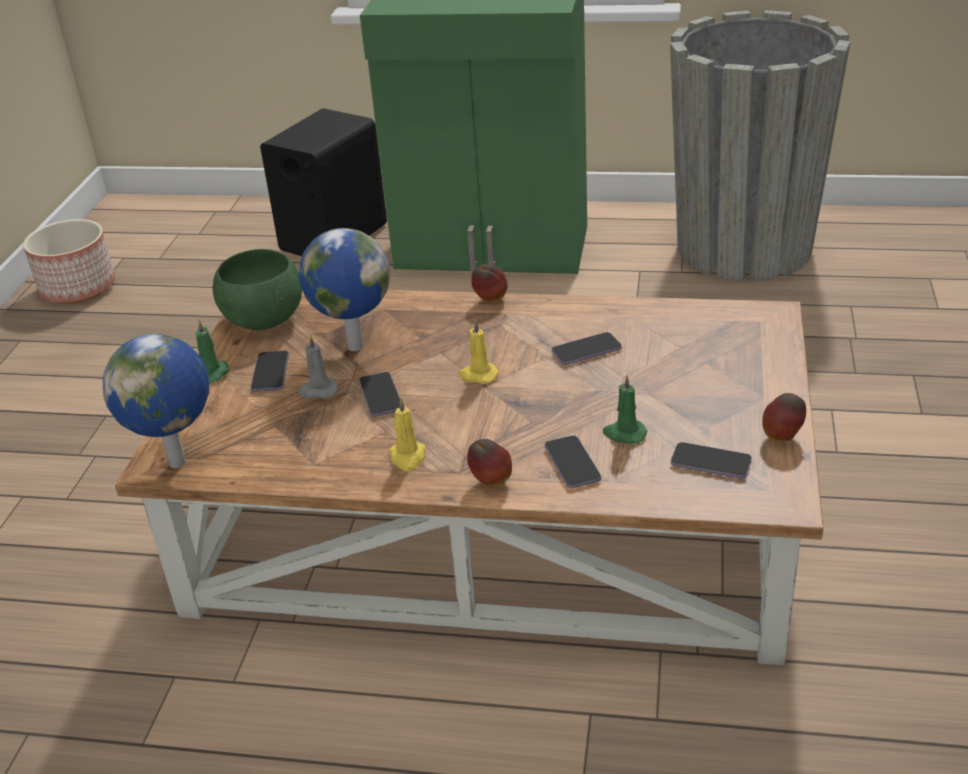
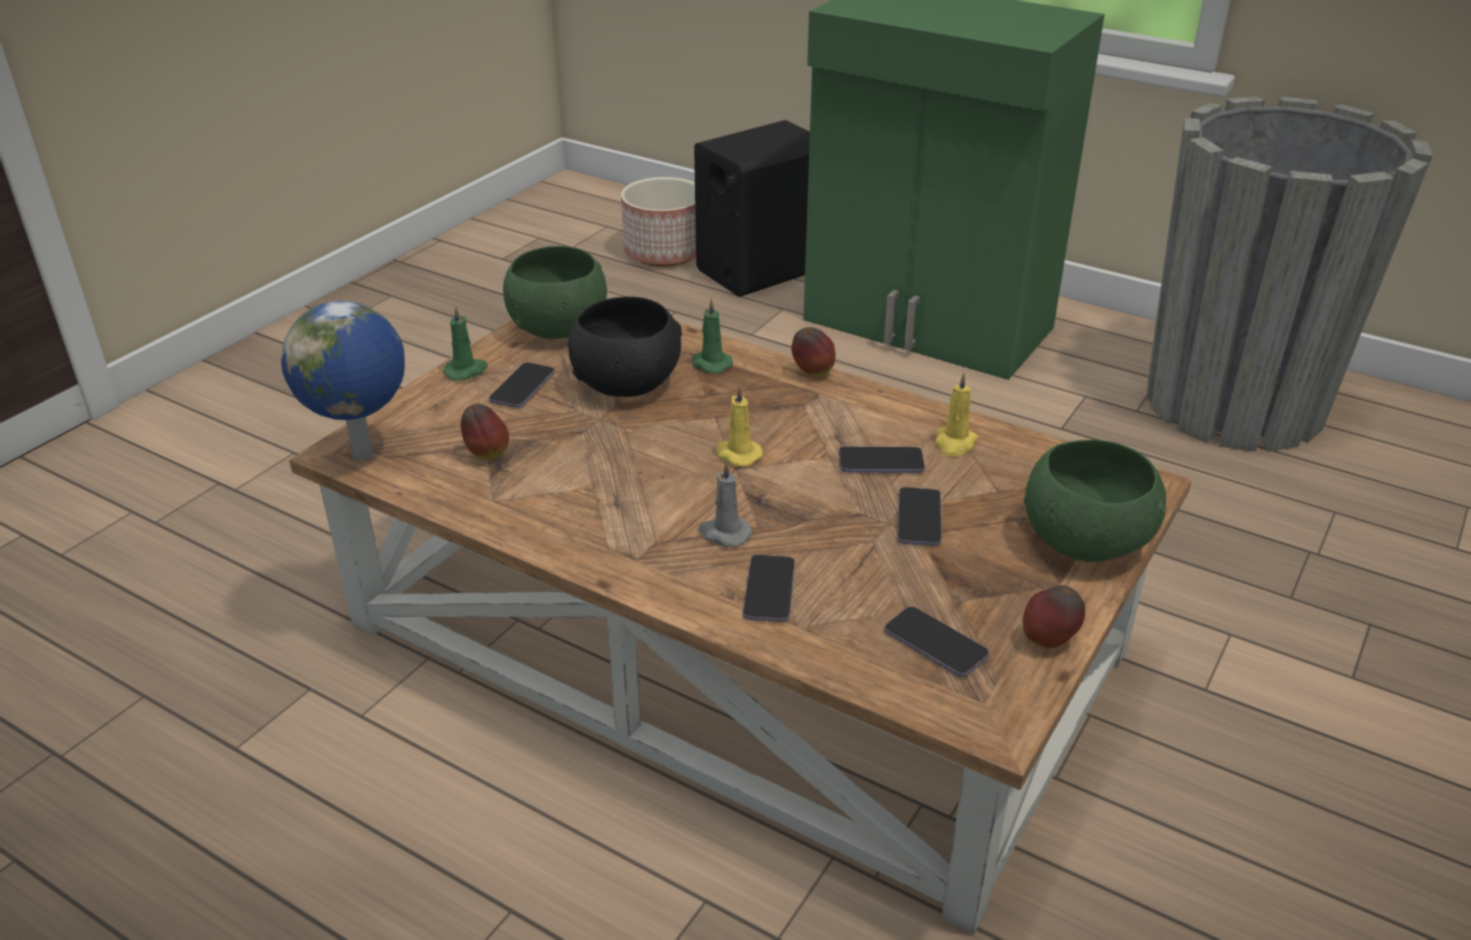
camera: 20 degrees right, 0 degrees up
(78, 287) = (477, 257): planter -> planter (664, 251)
(318, 391) = (556, 421): grey candle -> grey candle (724, 533)
(353, 346) = (628, 383): globe -> black bowl
(380, 396) = (616, 446): phone -> phone (919, 519)
(408, 457) = (594, 524): yellow candle -> yellow candle (955, 443)
(491, 482) = (663, 581): apple -> apple (486, 454)
(624, 433) = (855, 574): green candle -> green candle (710, 364)
(762, 363) = (1087, 542): none -> green bowl

